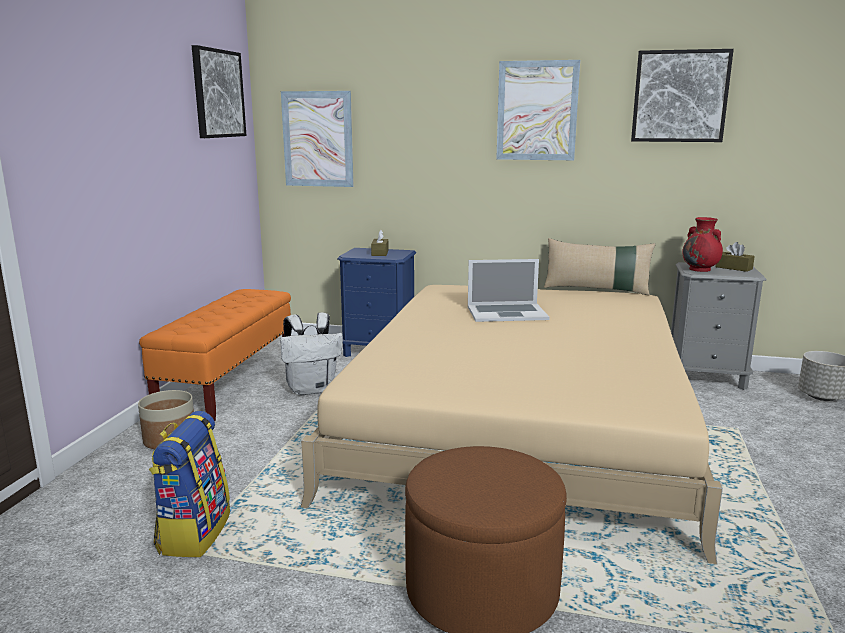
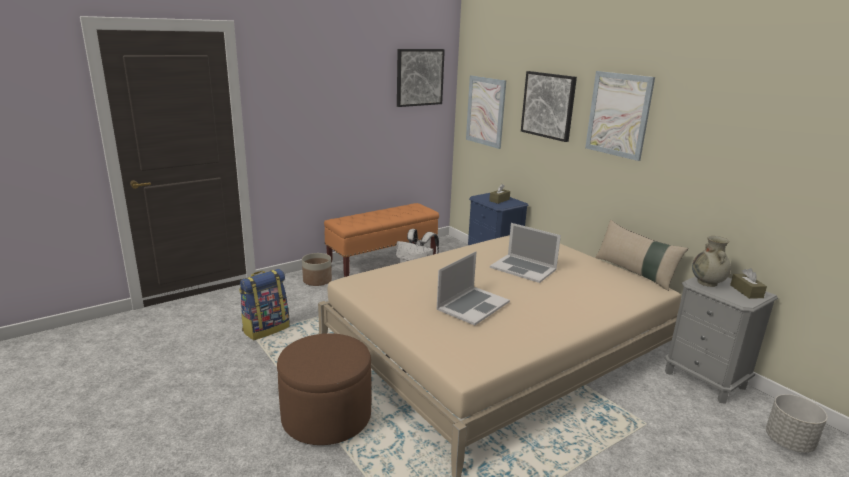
camera: 40 degrees right, 5 degrees up
(542, 357) = (472, 305): none -> laptop
(680, 96) = (733, 121): picture -> picture (548, 105)
(700, 269) = (707, 283): red vase -> beige vase

